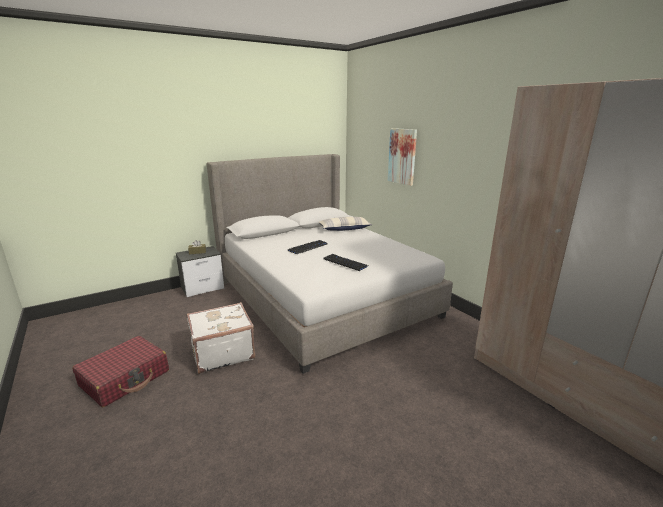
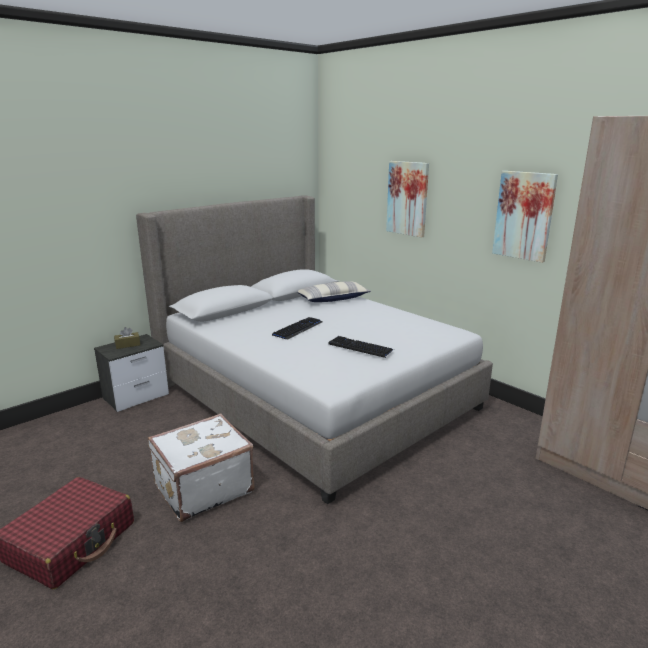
camera: 10 degrees left, 0 degrees up
(481, 169) = (524, 215): none -> picture

